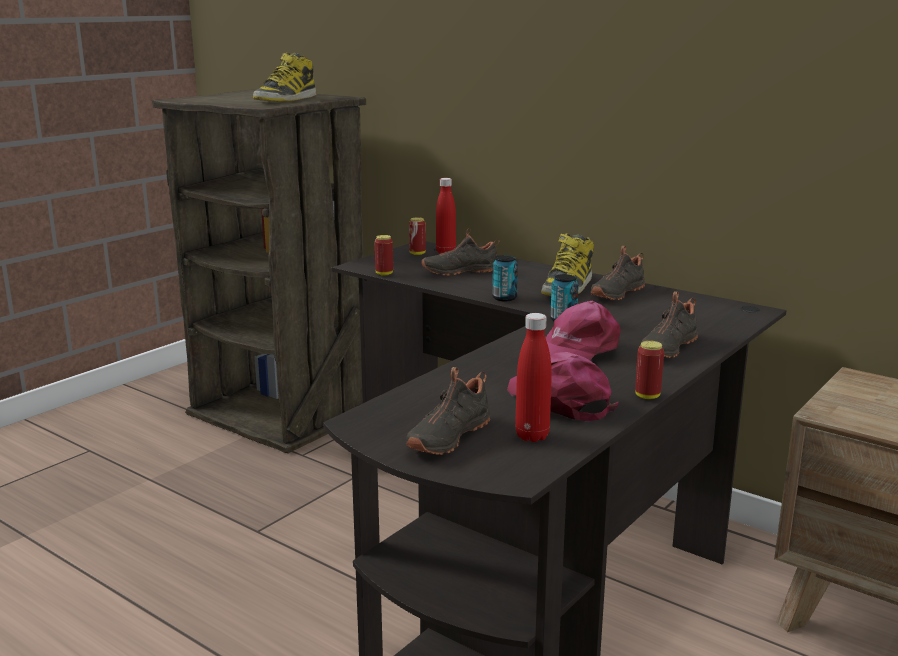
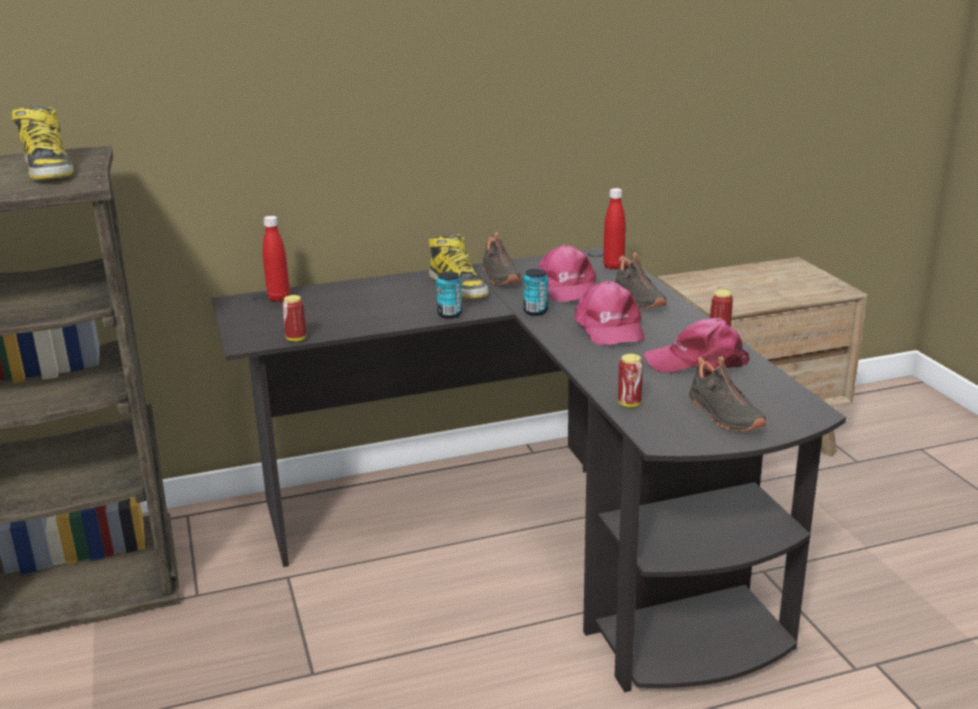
camera: 55 degrees left, 5 degrees up
(417, 253) = (257, 310): can -> can (629, 404)
(460, 271) = (345, 309): black shoe -> none
(532, 436) = (750, 388): red bottle -> red bottle (613, 266)
(641, 318) = (567, 287): none -> pink cap

